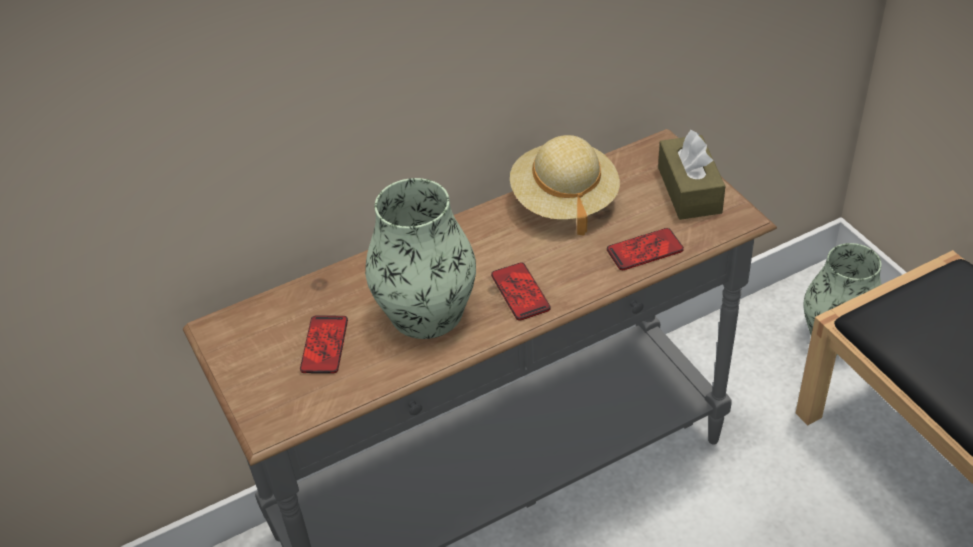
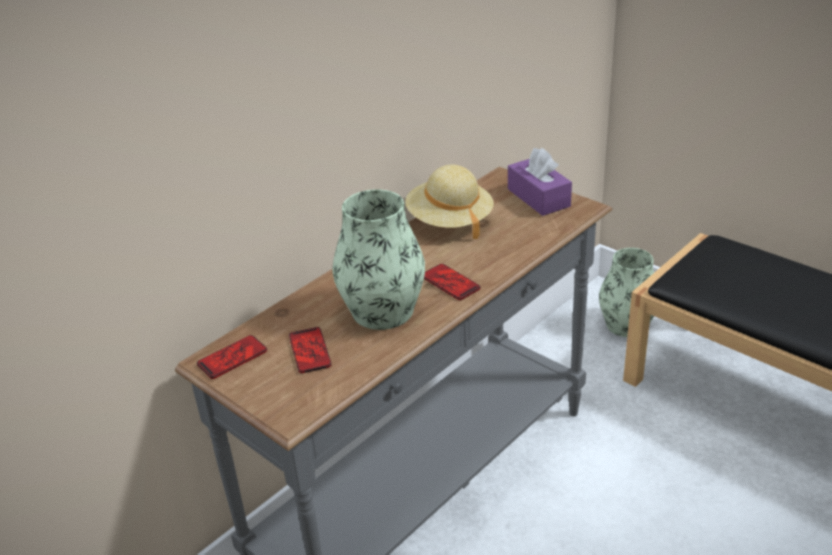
camera: 20 degrees left, 10 degrees down
(645, 250) = (529, 238): phone -> phone (232, 358)
(689, 190) = (538, 198): brown tissue box -> purple tissue box

